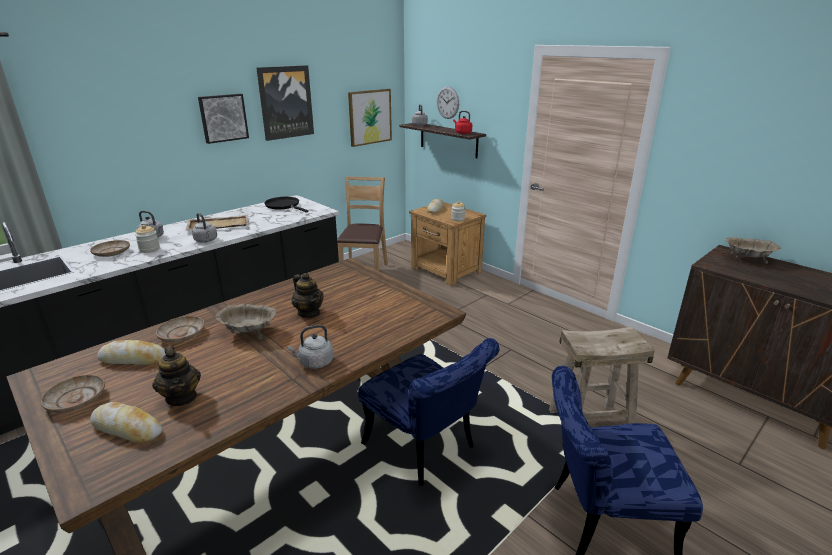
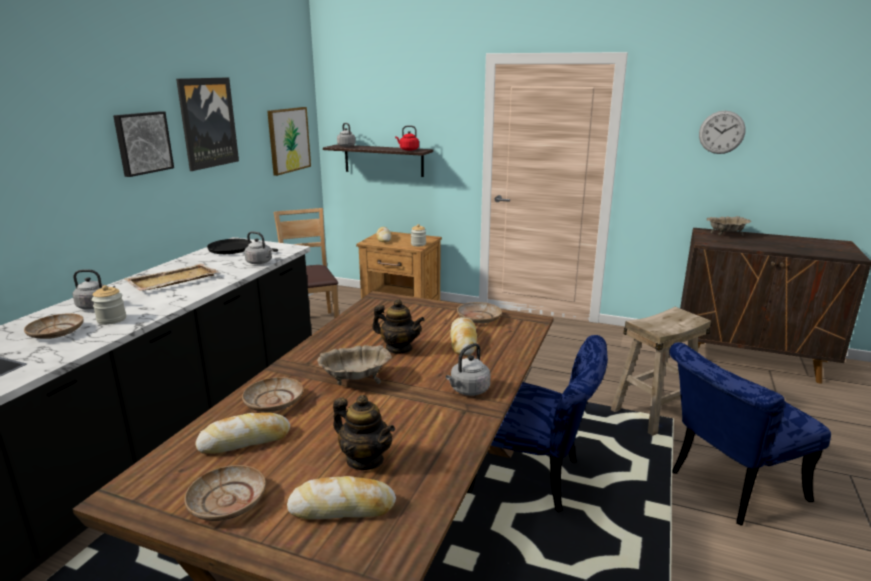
camera: 25 degrees left, 5 degrees down
(206, 240) = (182, 298): grey kettle -> grey kettle (260, 262)
(363, 318) = (463, 342): none -> bread
(401, 300) = (479, 318): none -> beige plate
(447, 102) = (380, 119): wall clock -> wall clock (721, 132)

